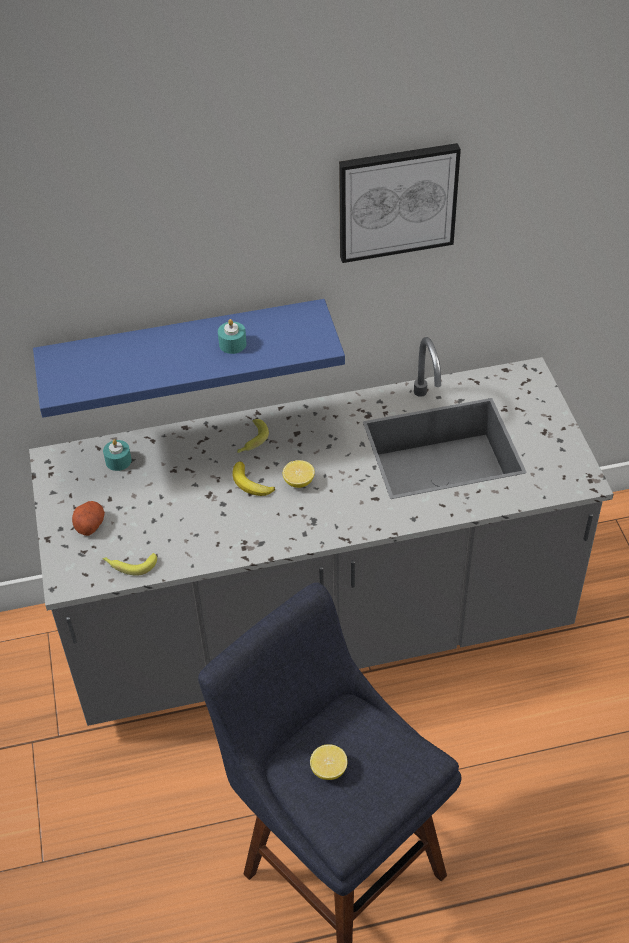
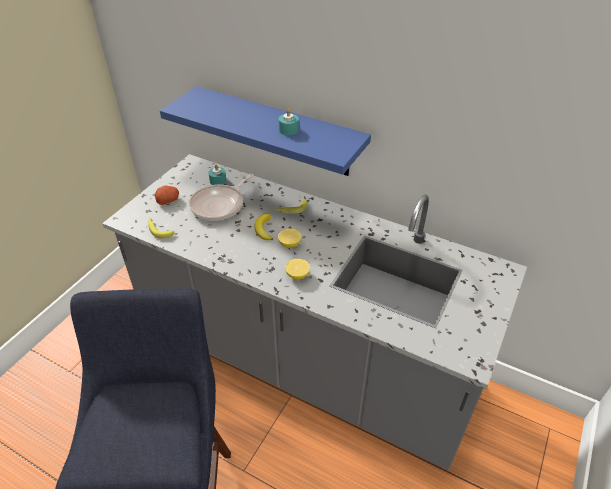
camera: 40 degrees right, 5 degrees down
(162, 489) = (219, 205): none -> frying pan
(329, 769) = (122, 418): lemon -> lemon (297, 275)
(397, 201) = (436, 72): picture -> none

